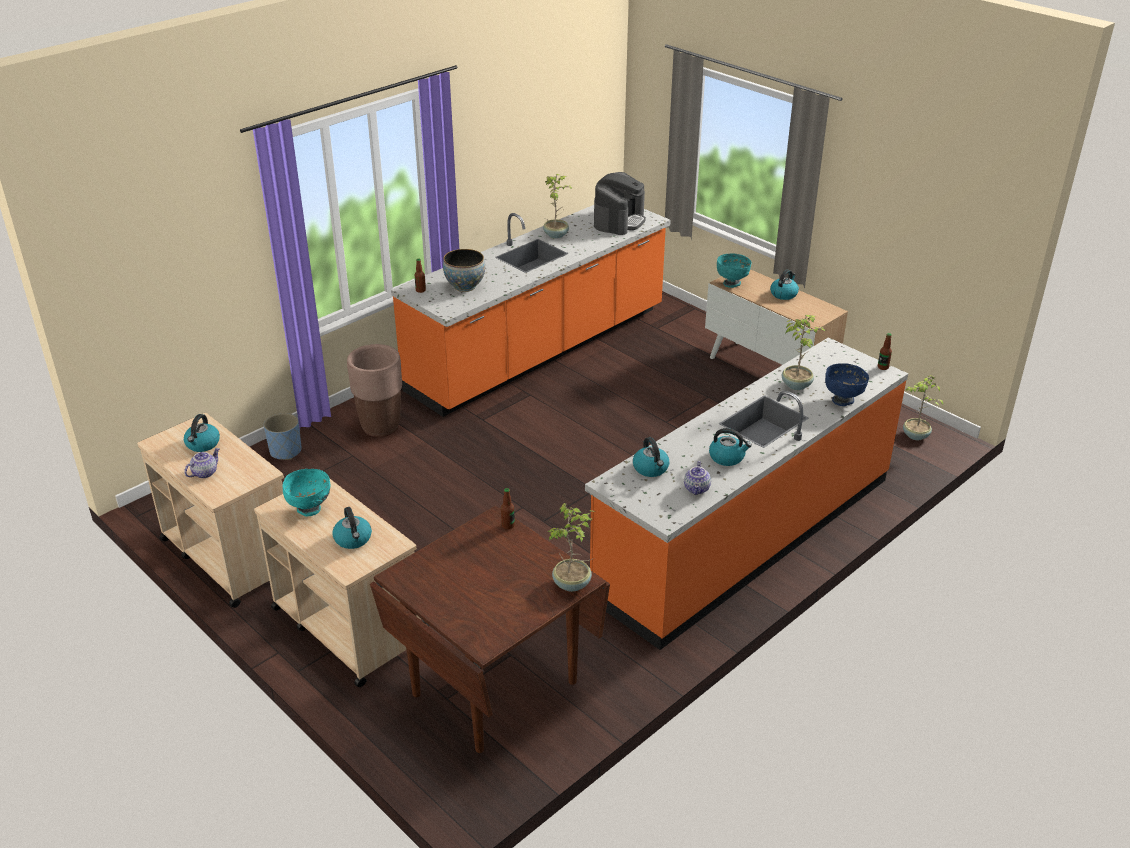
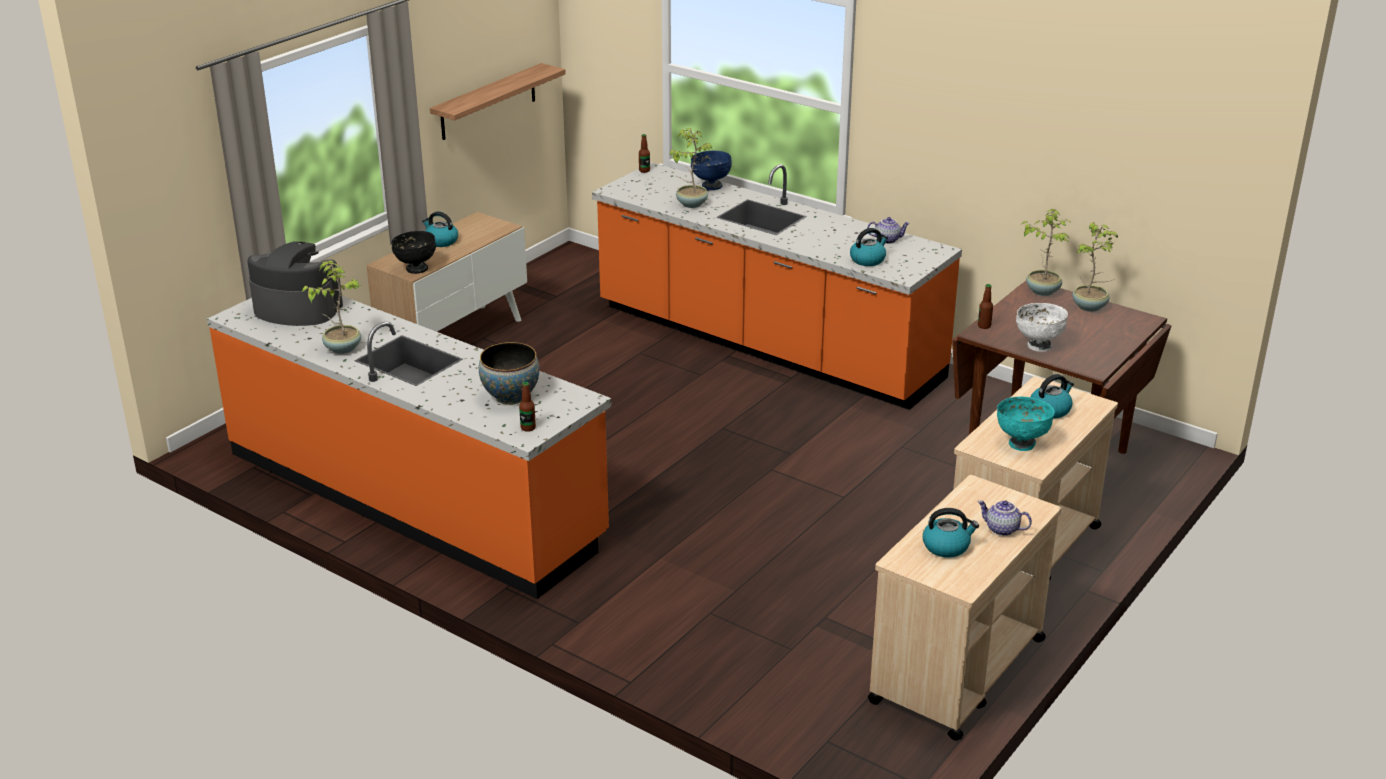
camera: 100 degrees left, 5 degrees down
(285, 451) = (718, 677): blue planter -> none
(381, 427) = (635, 601): brown planter -> none
(456, 551) = (1039, 345): none -> white bowl
(727, 457) = (831, 229): kettle -> none
(732, 283) = (416, 269): turquoise bowl -> black bowl
(914, 243) = (488, 102): none -> shelf
(915, 436) = (573, 266): potted plant -> potted plant (1090, 307)

